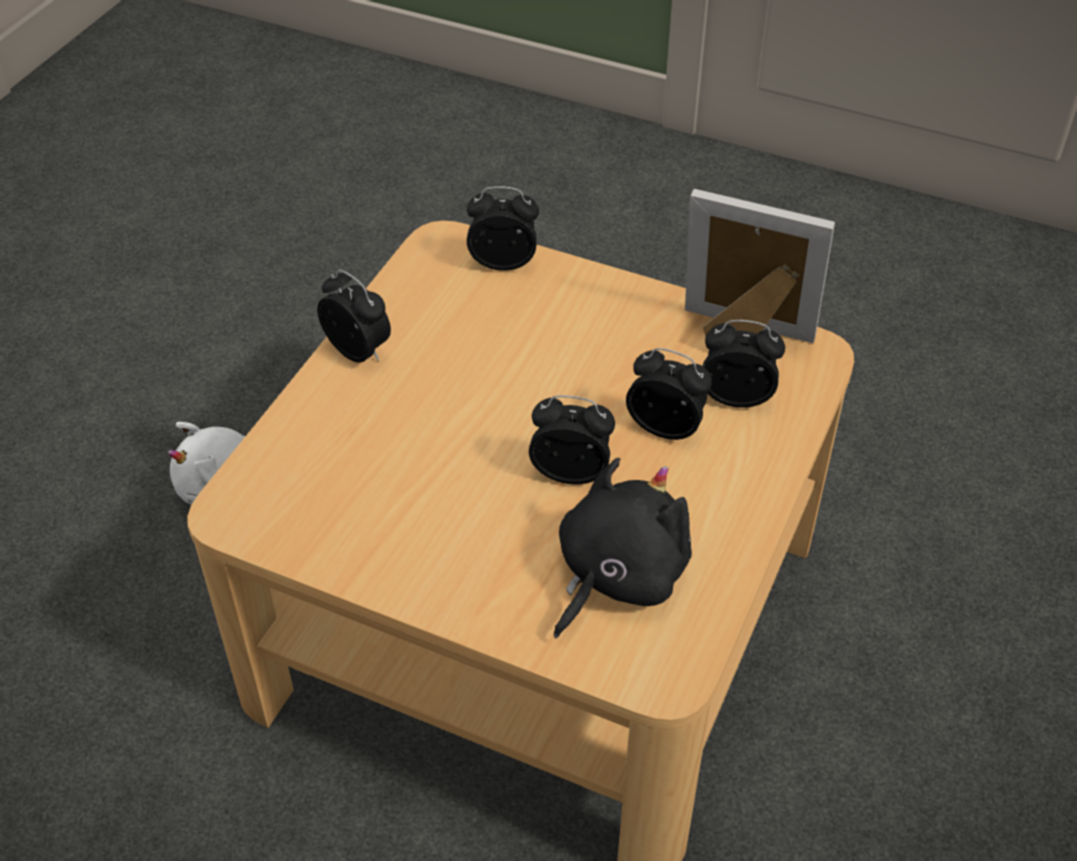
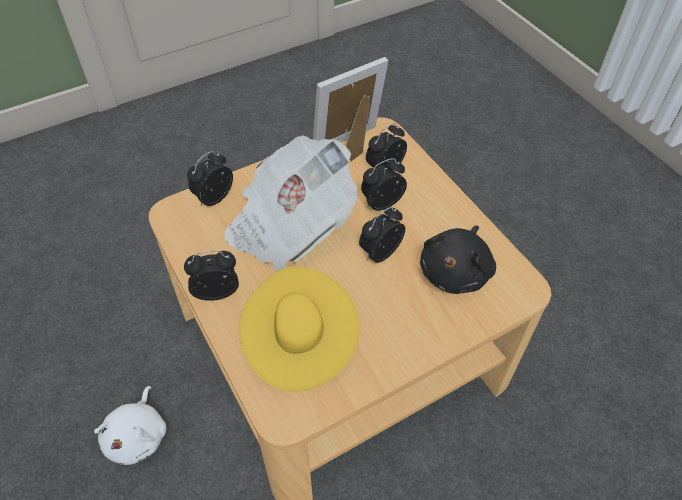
camera: 55 degrees left, 5 degrees up
(347, 469) = (299, 343): none -> yellow hat
(529, 356) = (290, 225): none -> newspaper
(617, 575) = (456, 272): black plush toy -> black plush toy turned 135 degrees counterclockwise

